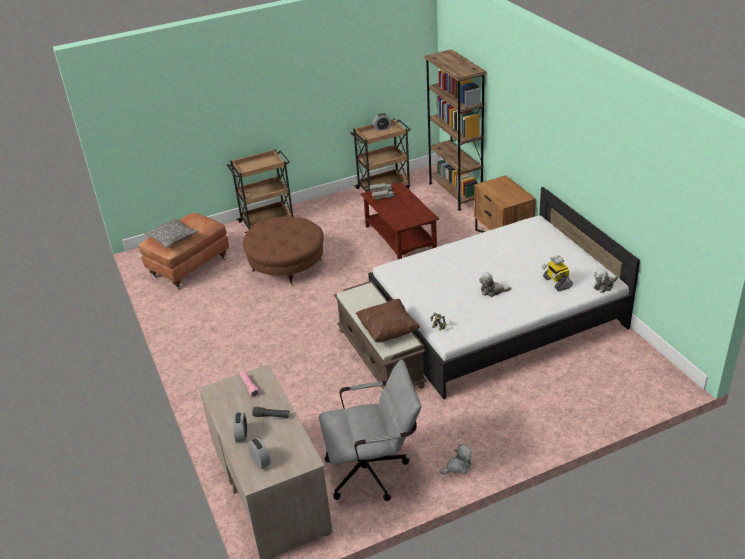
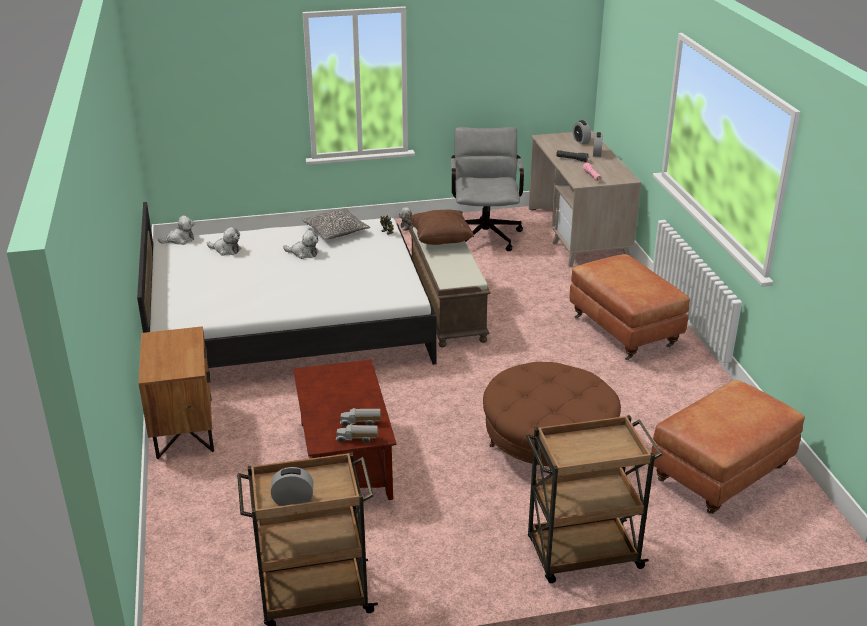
camera: 170 degrees left, 5 degrees down
(172, 238) = (742, 401): pillow -> pillow (336, 231)
(232, 361) = (624, 332): none -> brown ottoman
(374, 471) = (485, 233): grey office chair -> grey office chair turned 90 degrees clockwise
(455, 193) = (180, 546): brown bookcase -> none
(556, 282) = (226, 250): toy robot -> plush toy

